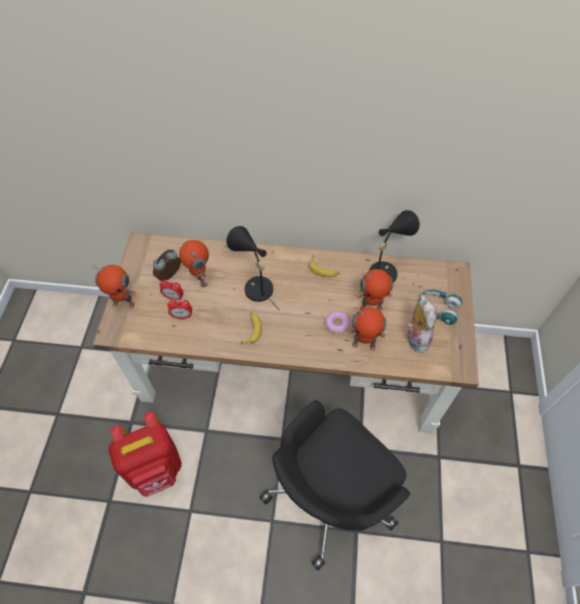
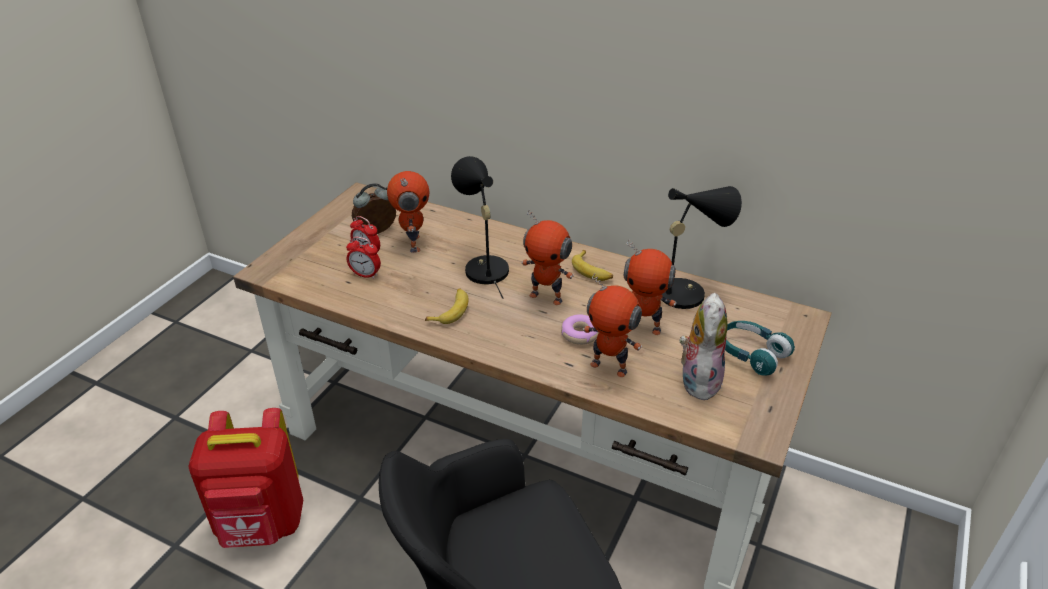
camera: 20 degrees right, 20 degrees down
(124, 303) = (300, 245): toy robot -> toy robot (546, 297)

